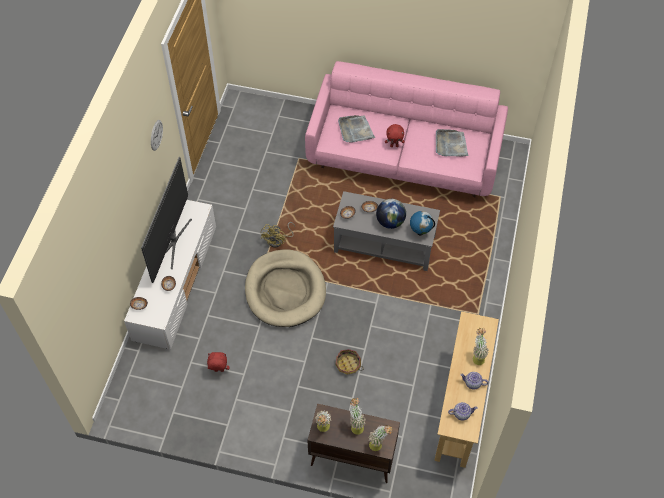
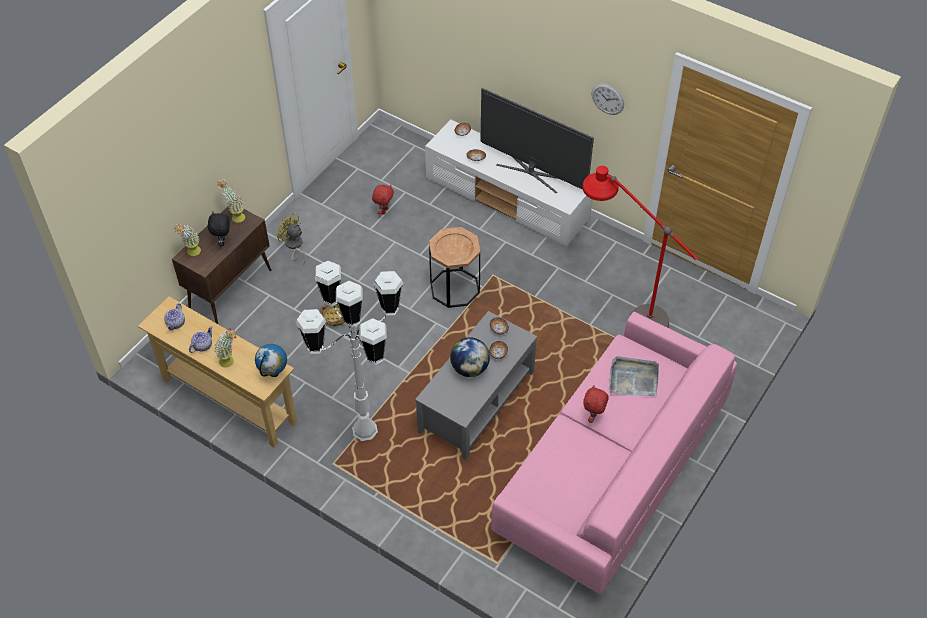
camera: 110 degrees right, 5 degrees down
(264, 179) = (623, 309): none -> red floor lamp
(278, 240) = (526, 299): yellow fan -> yellow fan (294, 246)
(285, 290) = (455, 288): beige dog bed -> brown side table
(356, 425) = (223, 242): potted plant -> black plush toy
(420, 232) = (441, 394): globe -> globe (274, 373)
(441, 304) = (365, 430): none -> white floor lamp
(450, 145) = (569, 480): grey tray -> none

